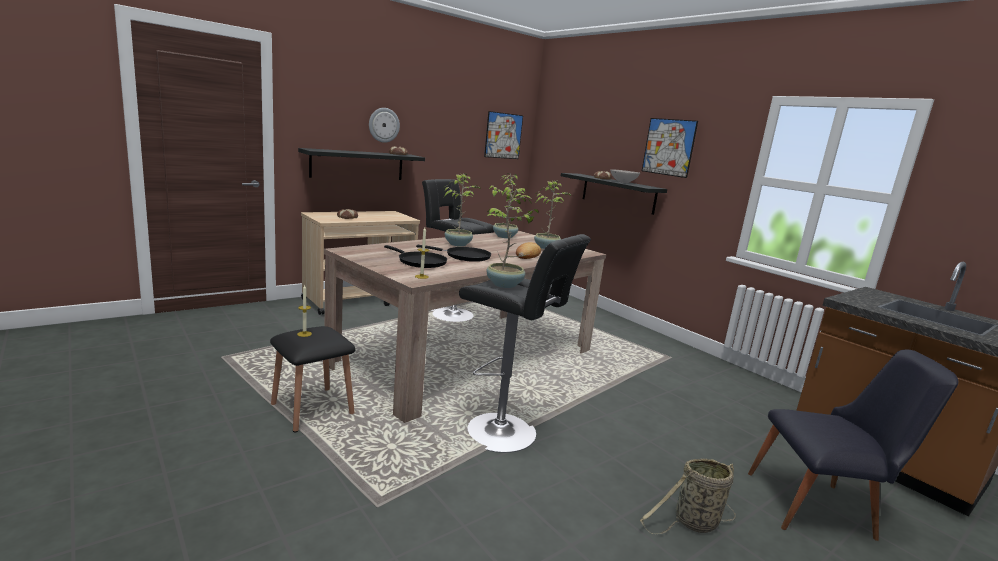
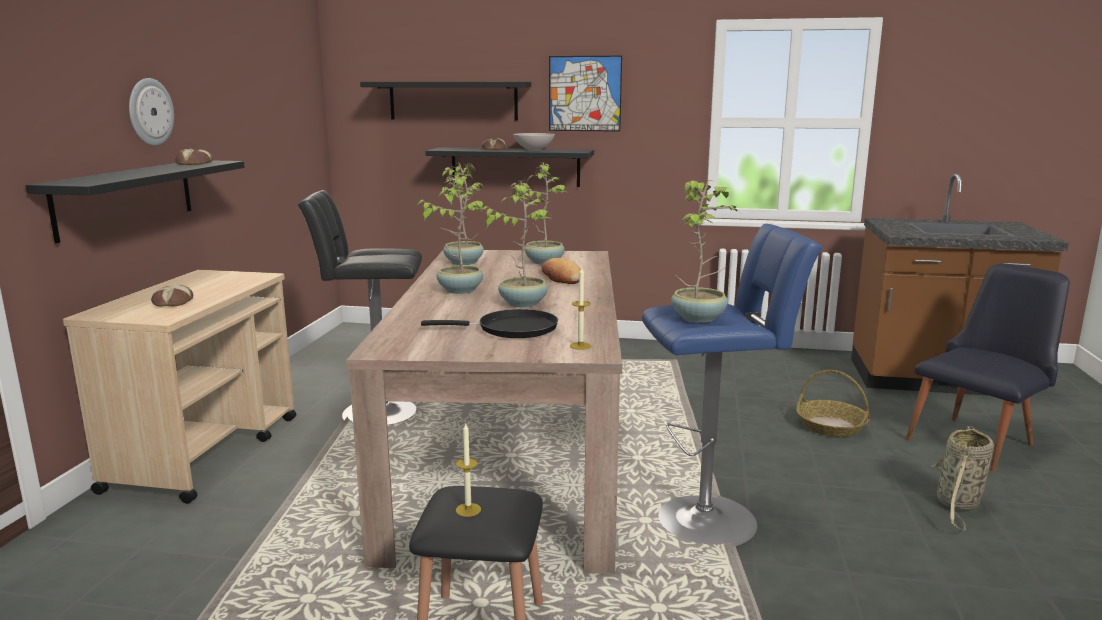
camera: 40 degrees left, 0 degrees up
(464, 256) = (523, 303): black frying pan -> potted plant
(503, 135) = (296, 104): picture -> none
(504, 432) = (711, 519): black stool -> blue stool
(592, 144) = (453, 101): none -> black shelf
(702, 437) = (831, 426): none -> basket

